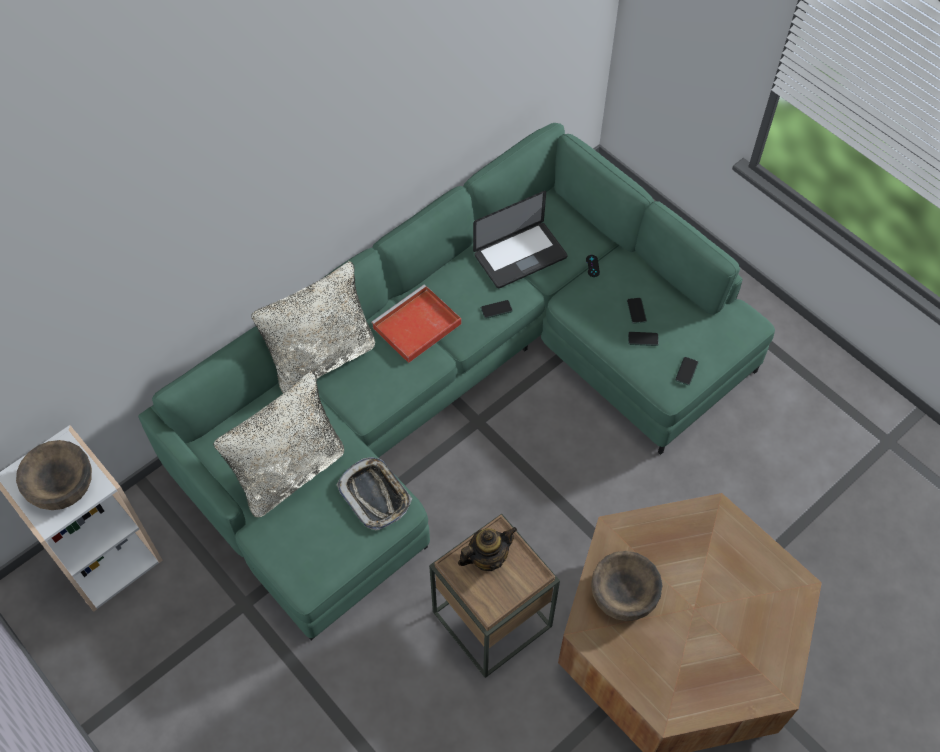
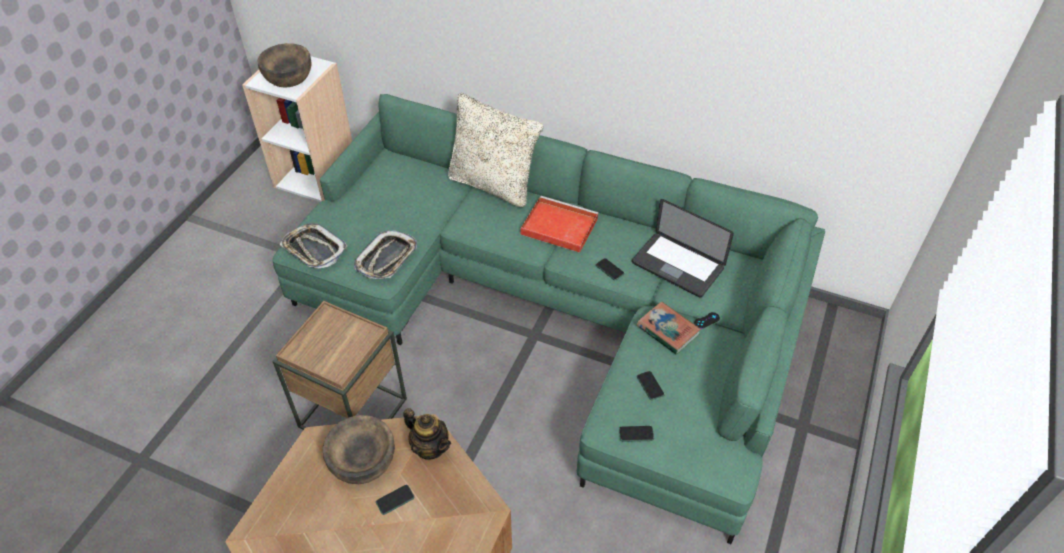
camera: 65 degrees right, 10 degrees down
(292, 473) = (384, 207): beige pillow -> none
(320, 563) = (314, 249): none -> tray
(487, 558) = (342, 333): teapot -> teapot (430, 447)
(590, 299) = (667, 330): none -> book
(636, 311) = (679, 370): phone -> phone (395, 500)

